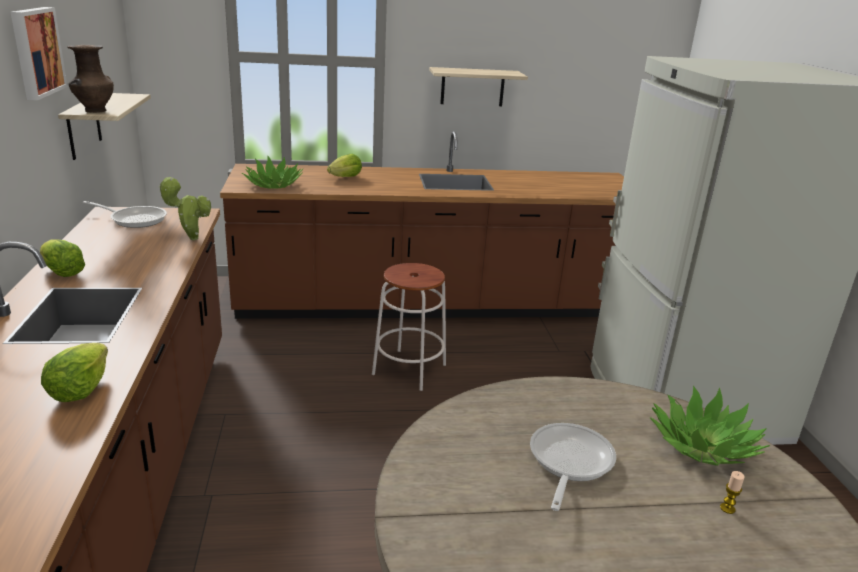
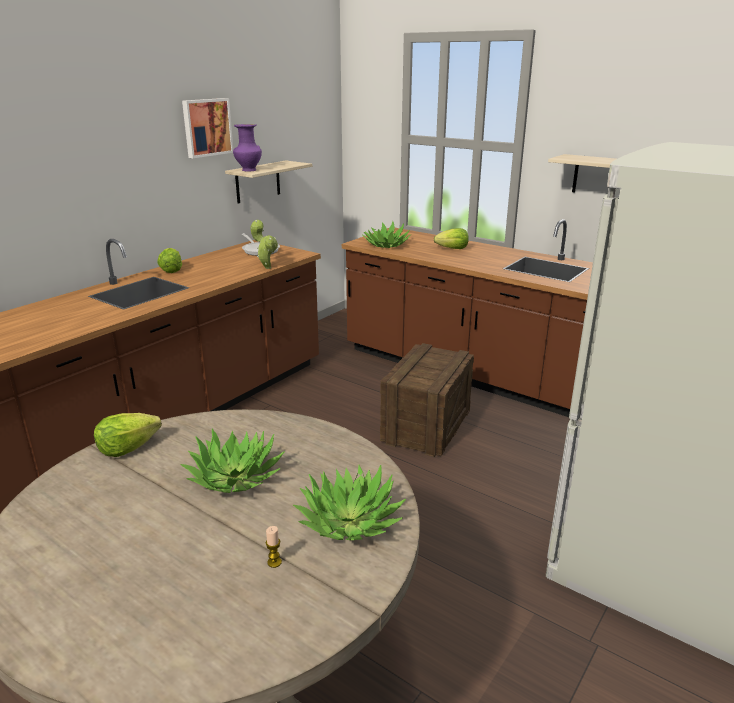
camera: 45 degrees right, 0 degrees up
(79, 390) = (72, 326): lettuce -> lettuce (127, 448)
(94, 111) = (248, 170): brown vase -> purple vase
(409, 369) = (426, 426): white stool -> crate
(568, 463) = (235, 477): frying pan -> potted plant

